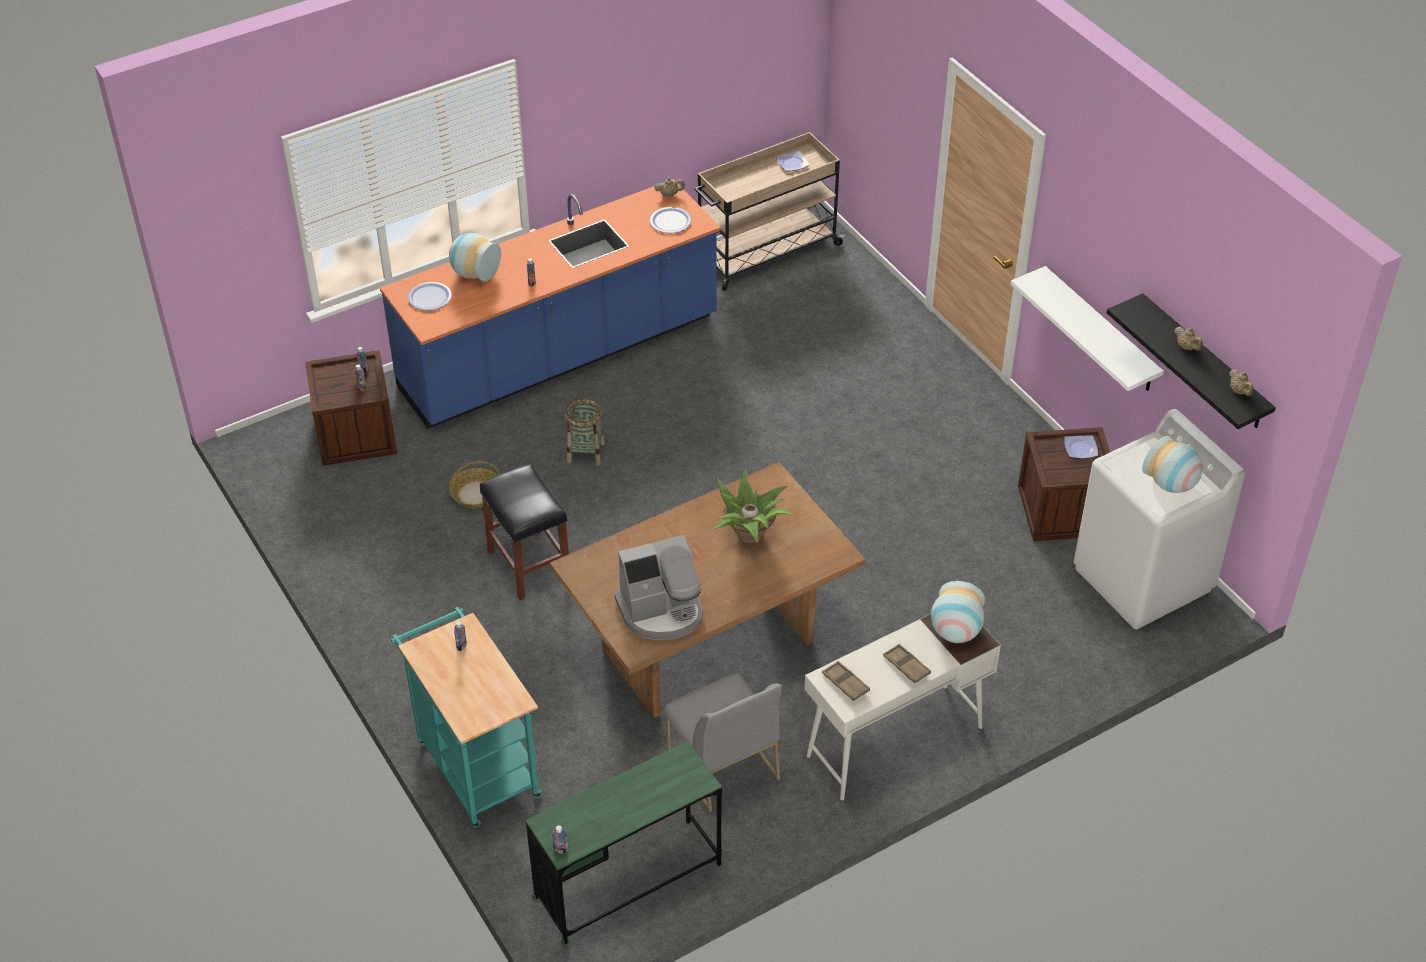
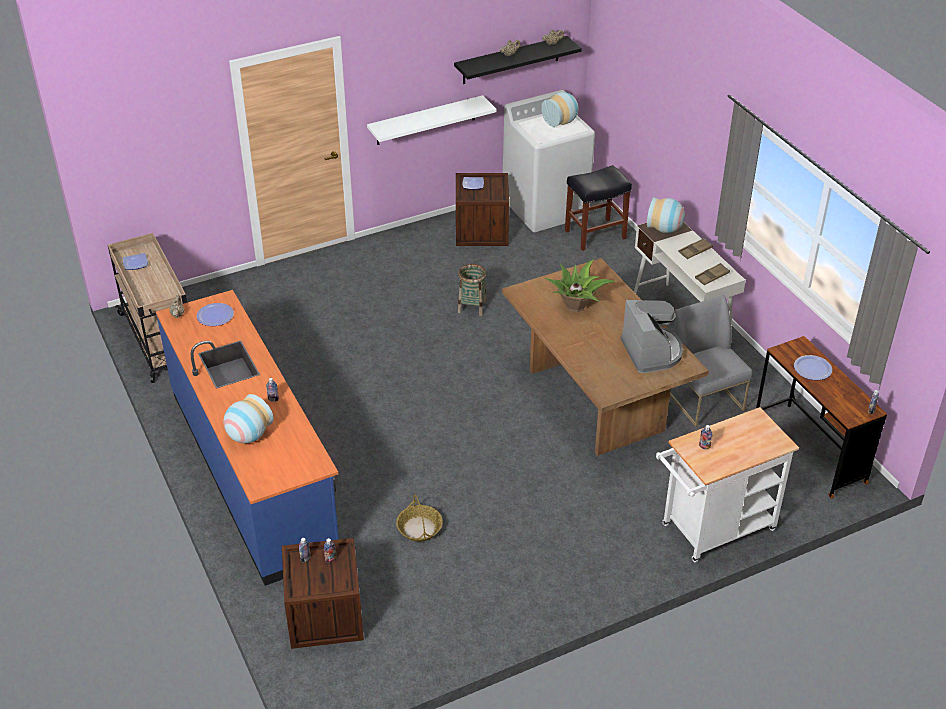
camera: 85 degrees left, 5 degrees down
(430, 297) = (275, 465): plate -> plate (812, 368)
(474, 763) = (712, 530): turquoise cart -> white cart
(528, 564) = (506, 496): black stool -> black stool (594, 235)
(586, 452) = (381, 458): basket -> basket (472, 306)
(628, 881) = (809, 450): green desk -> brown desk
(722, 764) = (704, 399): grey chair -> grey chair turned 90 degrees counterclockwise

